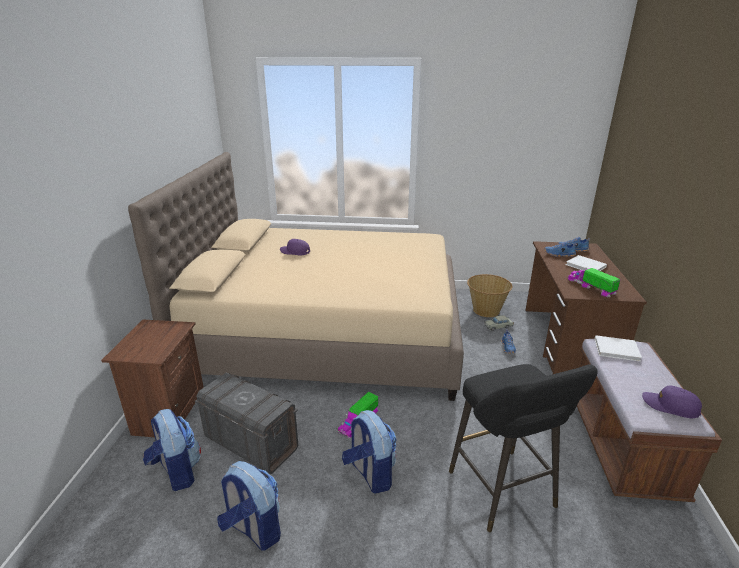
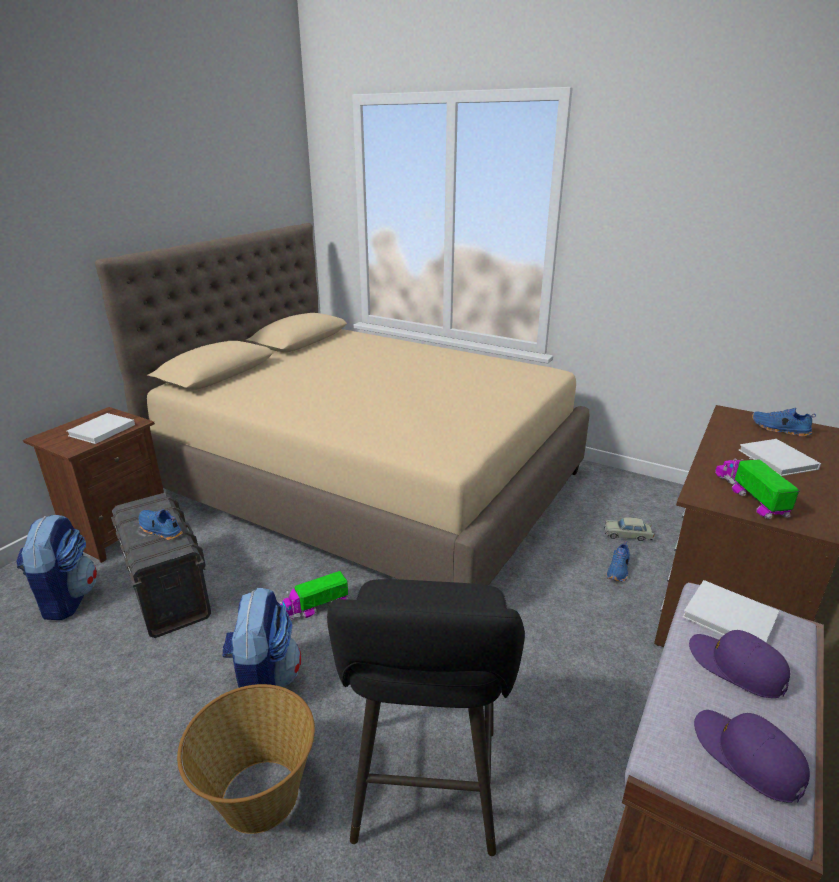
camera: 25 degrees right, 0 degrees up
(161, 338) = (100, 431): none -> white book
(253, 529) = (76, 698): backpack -> none
(295, 252) = (343, 361): purple cap -> purple cap (736, 667)
(486, 311) = (626, 507): basket -> basket (258, 796)
(559, 254) = (744, 433): blue shoe -> blue shoe (159, 530)

